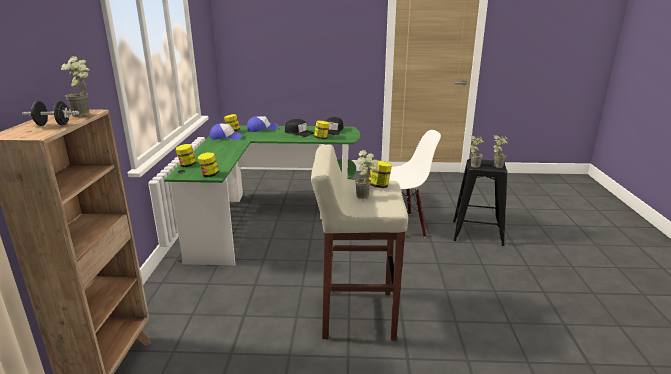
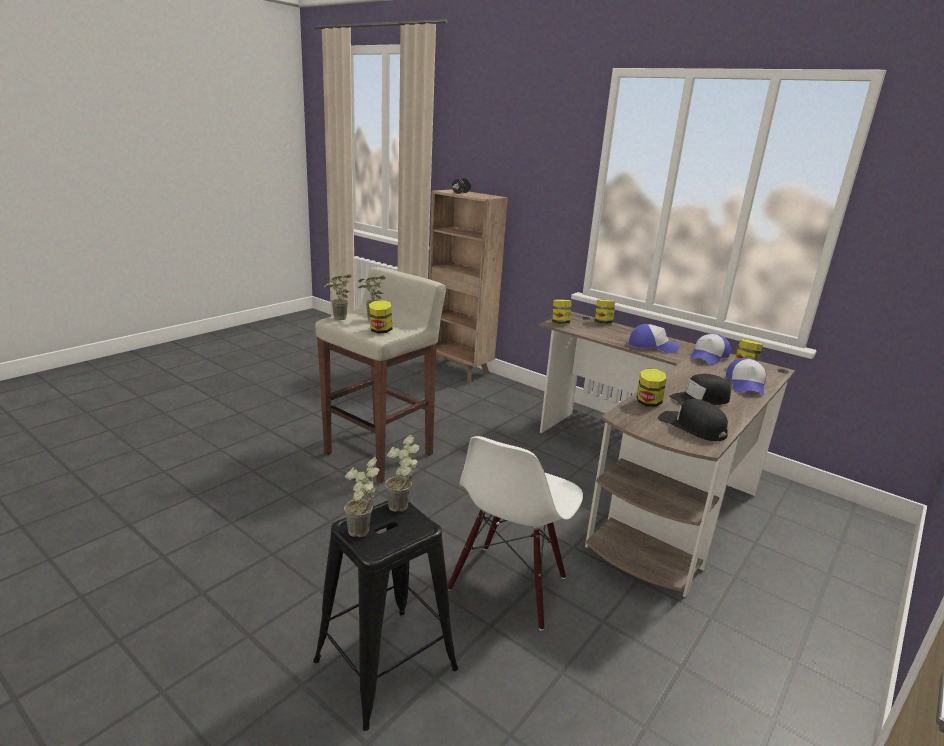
camera: 125 degrees right, 0 degrees up
(86, 115) = (474, 196): potted plant -> potted plant (337, 319)
(226, 148) = (652, 346): none -> cap
(266, 217) = (648, 486): green desk -> brown desk

